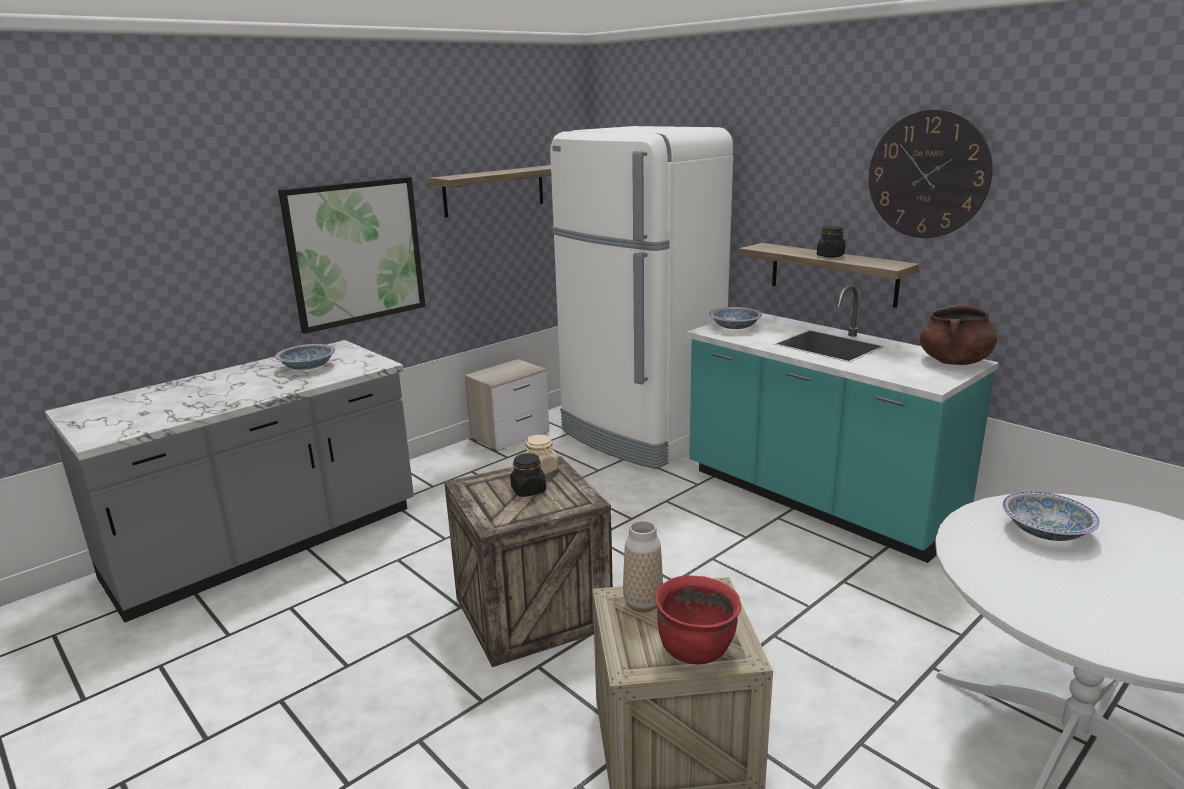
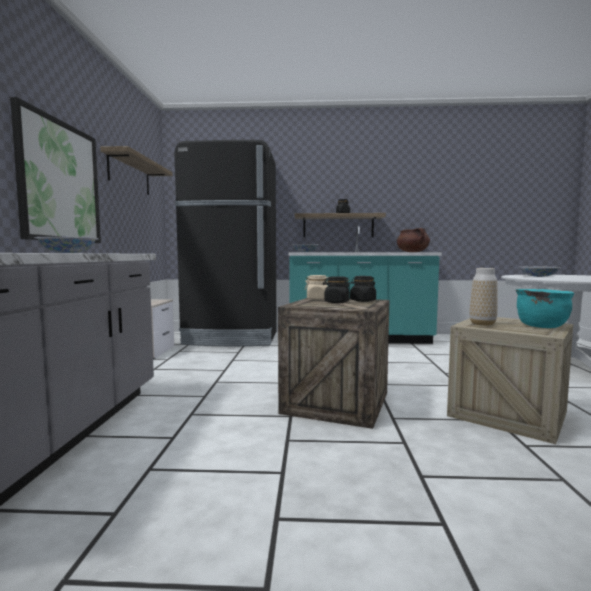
camera: 45 degrees left, 15 degrees down
(567, 497) = (362, 301): none -> black jar
(639, 435) = (232, 339): white fridge -> black fridge
(696, 649) = (541, 326): red cooking pot -> turquoise cooking pot
(928, 175) = (381, 174): wall clock -> none

